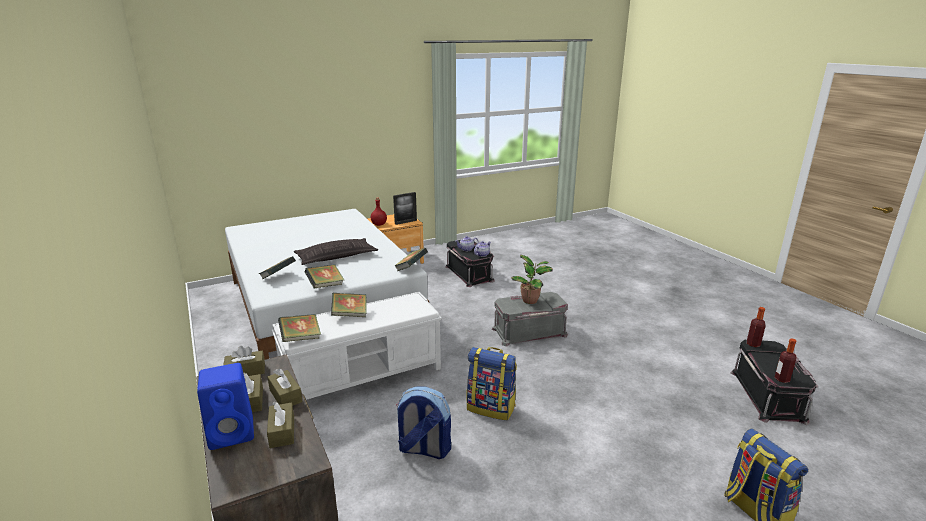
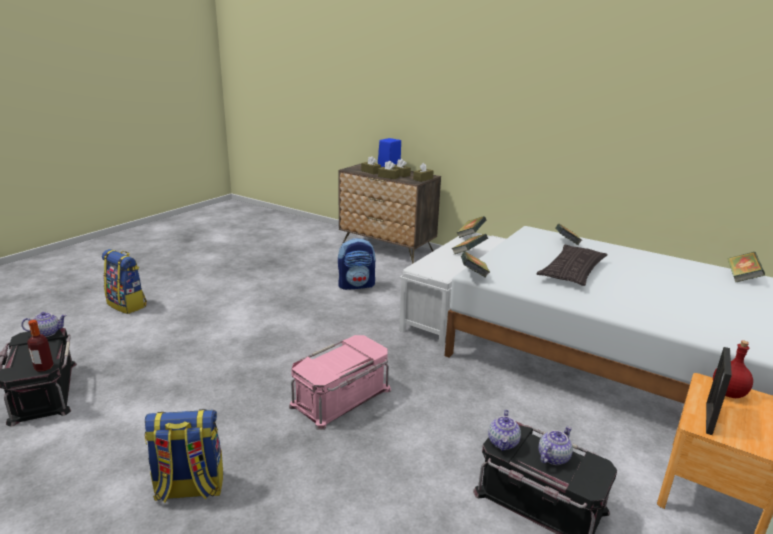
camera: 150 degrees right, 0 degrees up
(325, 286) = (512, 245): book -> book (741, 277)
(491, 407) = (329, 315): backpack -> backpack (189, 489)
(529, 331) = (342, 398): grey storage box -> pink storage box
(531, 300) = (343, 362): potted plant -> none
(782, 379) = (47, 332): bottle -> teapot

